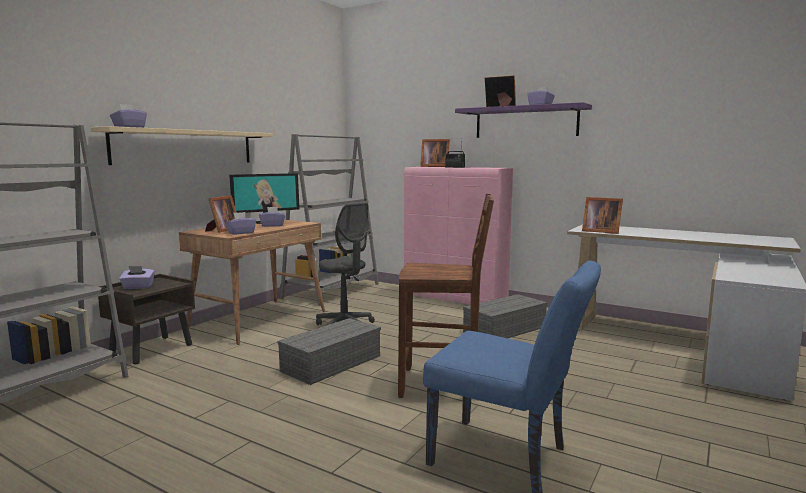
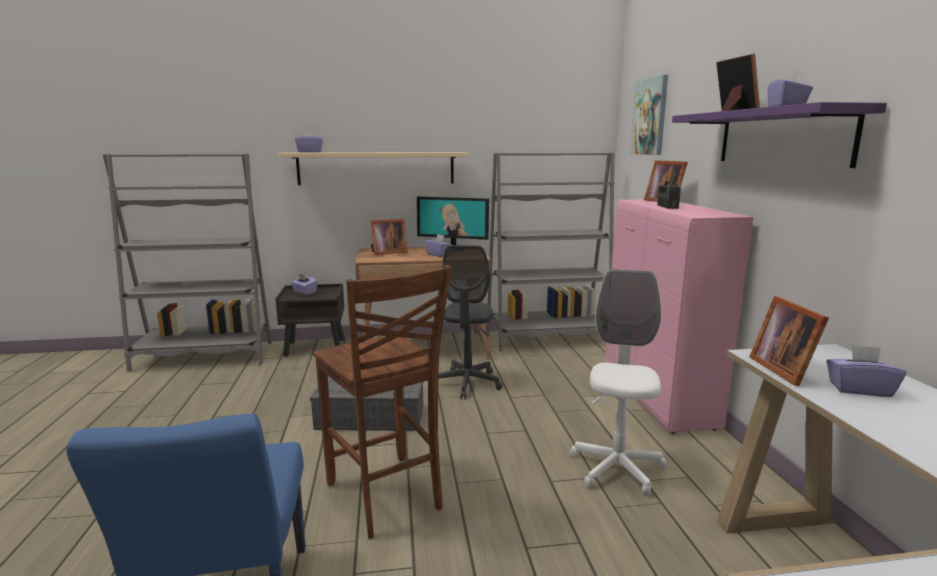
camera: 50 degrees right, 5 degrees up
(241, 233) = (383, 259): purple tissue box -> purple tissue box (859, 389)
(391, 110) = (650, 117): none -> picture
(505, 329) = (616, 468): grey storage box -> white office chair

